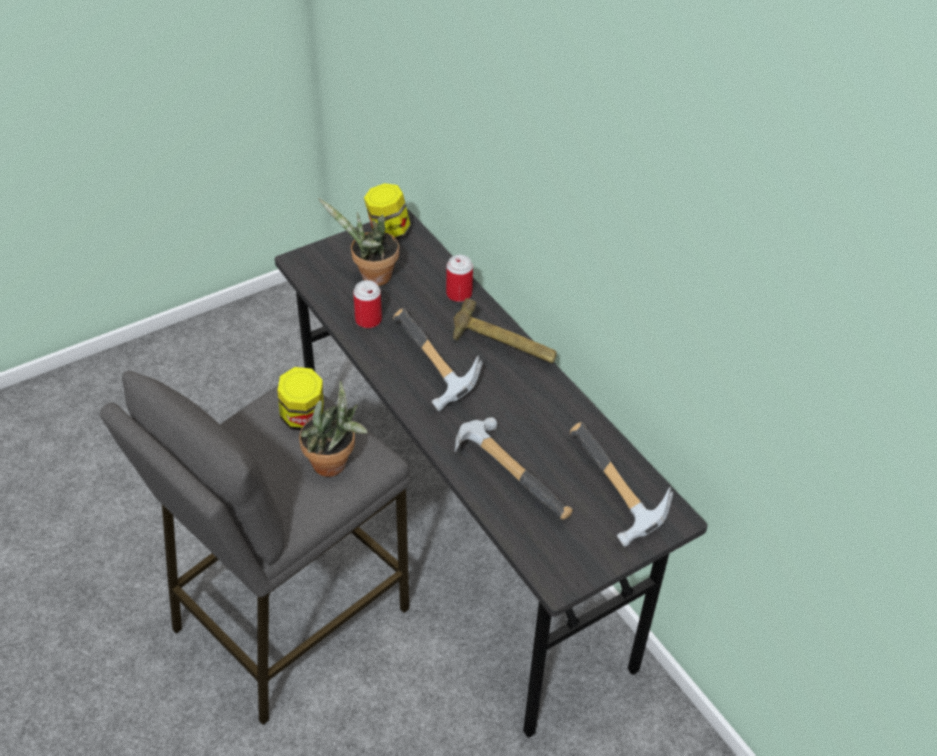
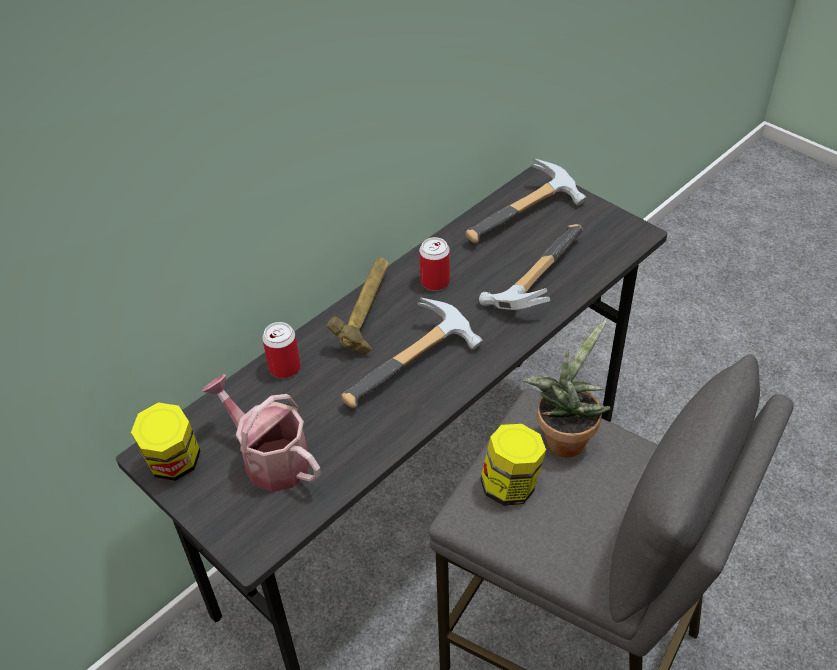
camera: 100 degrees left, 0 degrees up
(368, 320) = (352, 441): can -> can (435, 282)
(371, 277) = (270, 459): potted plant -> watering can

